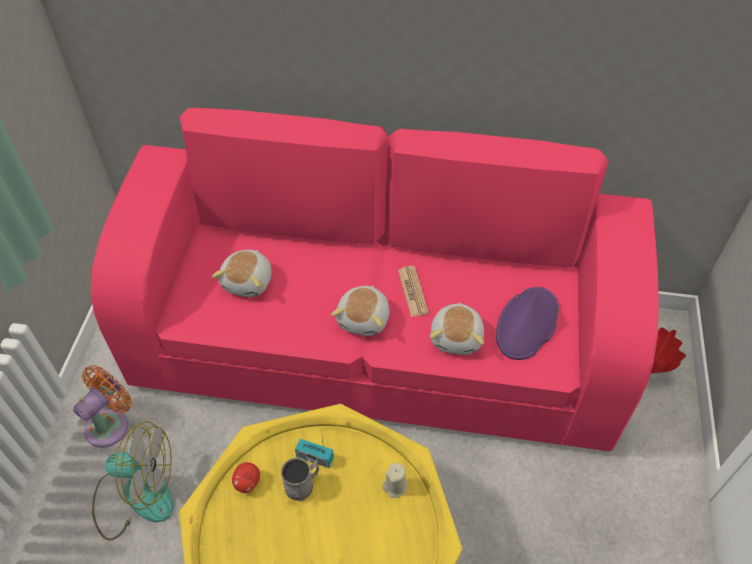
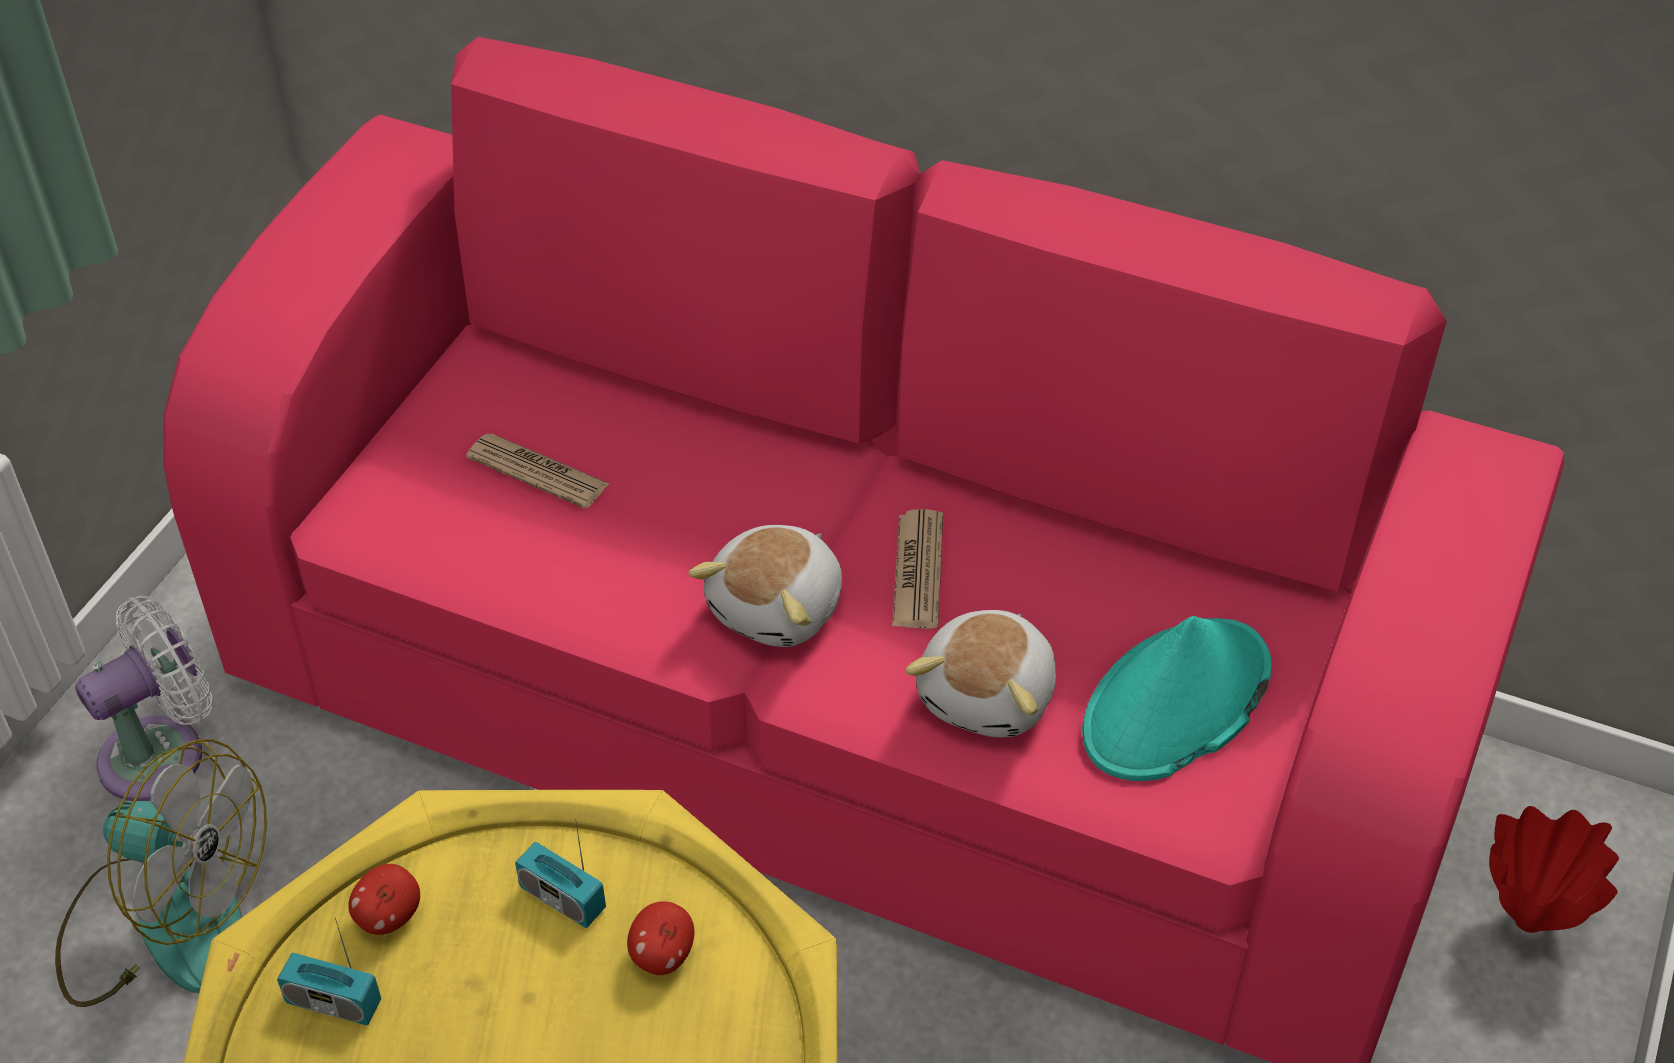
camera: 15 degrees right, 5 degrees down
(110, 424) = (162, 753): orange fan -> white fan
(237, 525) = (333, 1002): none -> radio
(249, 281) = (537, 472): plush toy -> newspaper
(302, 484) = (513, 951): grey mug -> none
(362, 472) = (662, 956): none -> apple
(395, 486) = (729, 1006): beige candle -> none
(527, 324) = (1176, 702): purple hat -> turquoise hat

